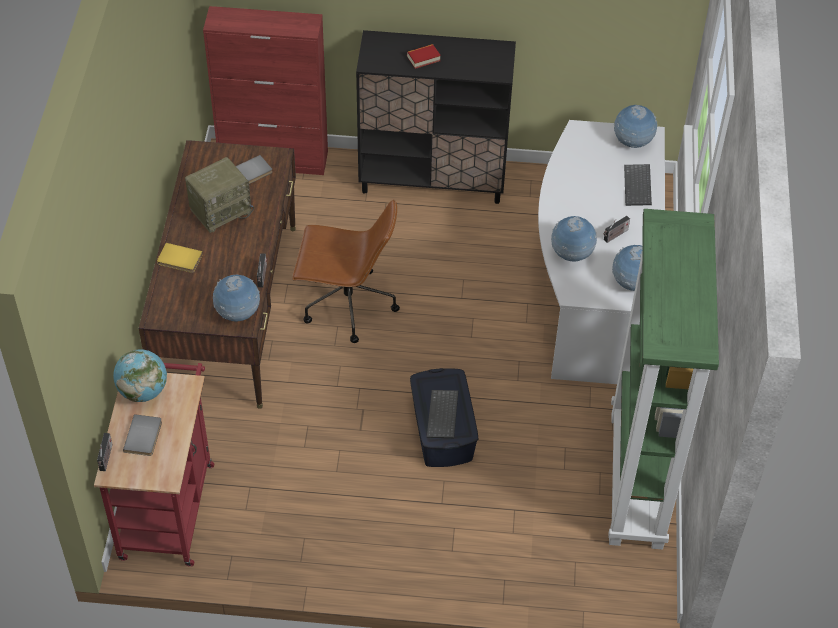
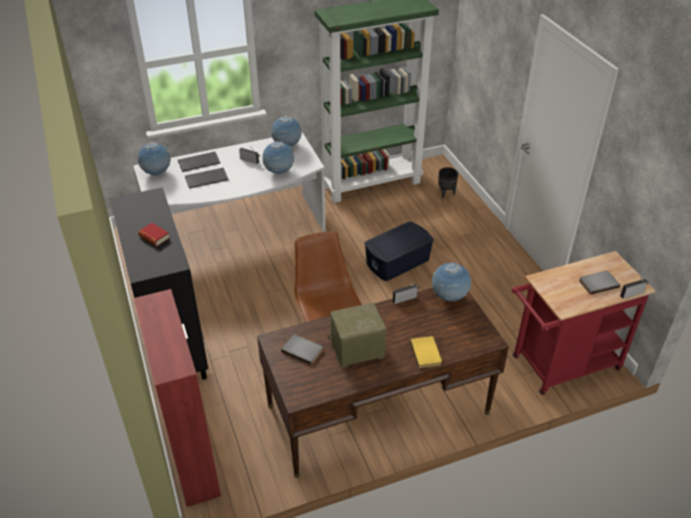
camera: 115 degrees left, 10 degrees down
(143, 391) = (567, 300): globe -> none
(221, 210) = (356, 351): radio -> radio turned 45 degrees counterclockwise
(443, 416) = (405, 238): keyboard -> keyboard (207, 178)
(562, 566) = (446, 194): none -> black planter

